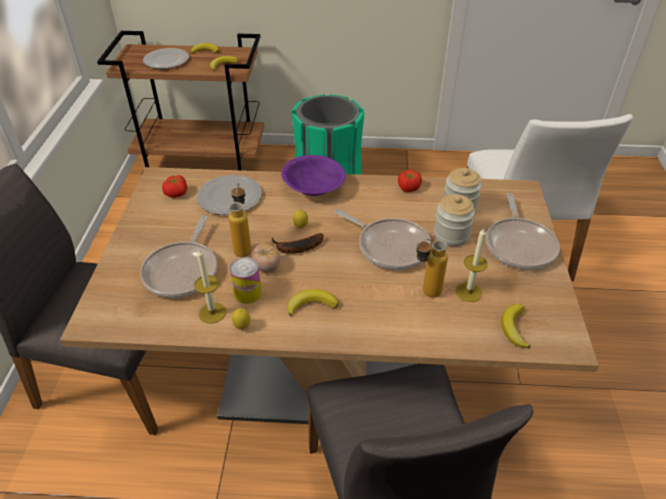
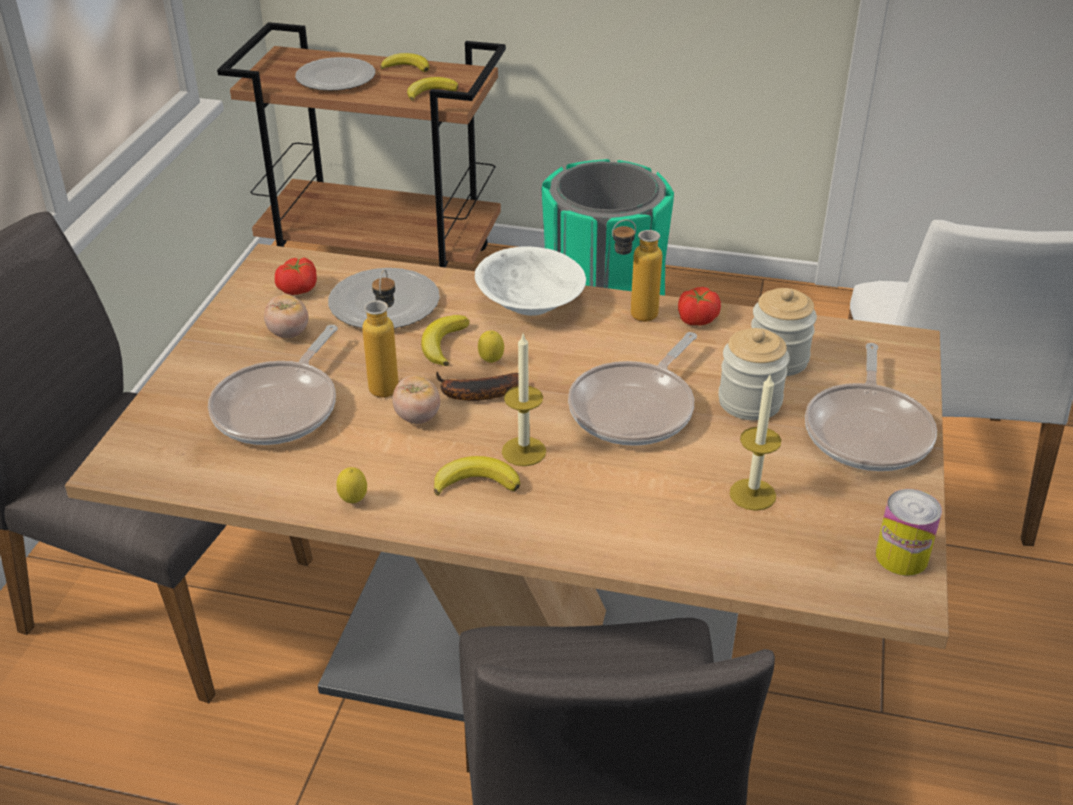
camera: 10 degrees right, 5 degrees down
(177, 222) = (288, 333): none -> tomato
(212, 313) = (311, 475): candle -> candle (524, 451)
(247, 293) = (375, 452): can -> can (901, 557)
(313, 188) = (530, 303): purple bowl -> white bowl
(390, 246) = (635, 408): frying pan -> frying pan turned 75 degrees clockwise
(425, 294) = (674, 488): bottle -> bottle (632, 316)
(514, 328) = (815, 559): banana -> banana (443, 344)

